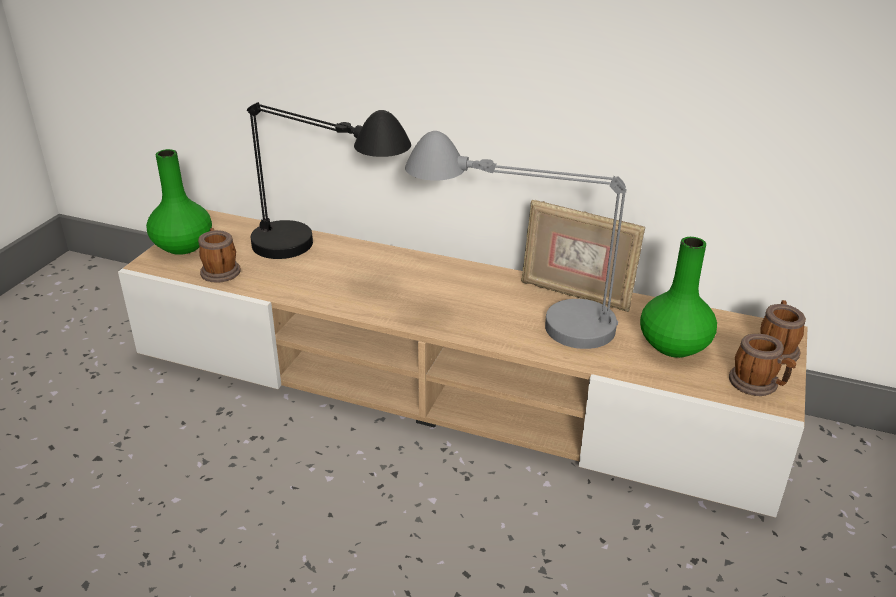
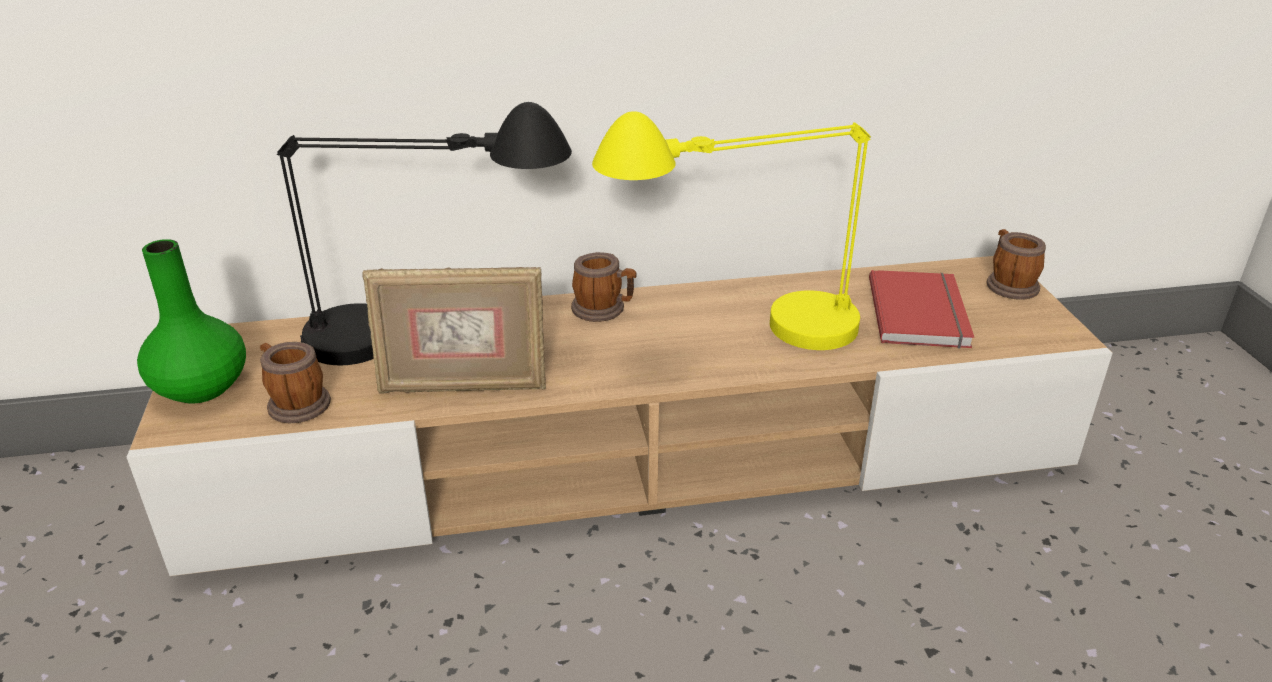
camera: 30 degrees left, 0 degrees up
(517, 319) = (739, 338): grey table lamp -> yellow table lamp
(575, 294) = (770, 290): picture frame -> picture frame (463, 386)
(674, 345) = (921, 313): green vase -> red book
(758, 384) = (1033, 325): mug -> mug (604, 309)

